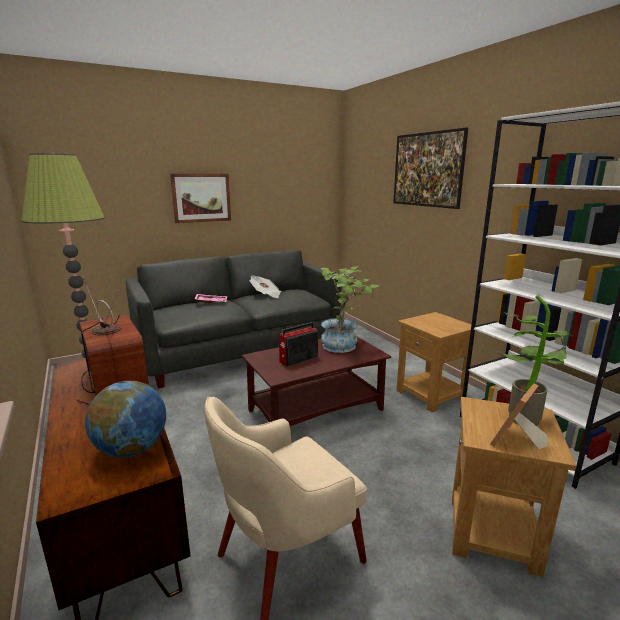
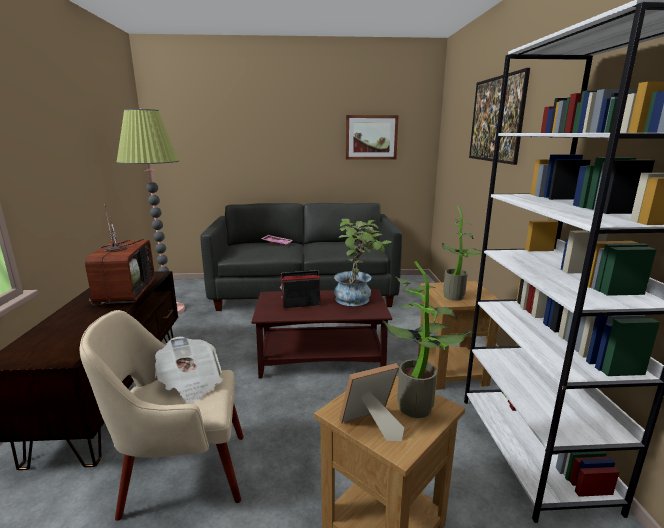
camera: 25 degrees right, 0 degrees up
(132, 449) = (75, 341): globe -> none
(201, 198) = (289, 148): picture -> picture (371, 137)
(266, 295) = (331, 243): newspaper -> newspaper (191, 383)
(440, 327) = (457, 296): none -> potted plant

